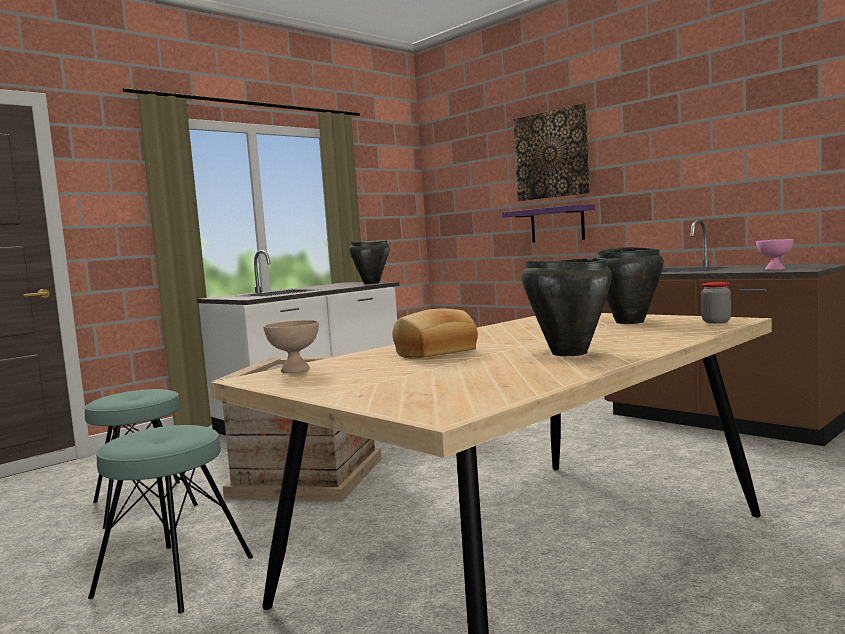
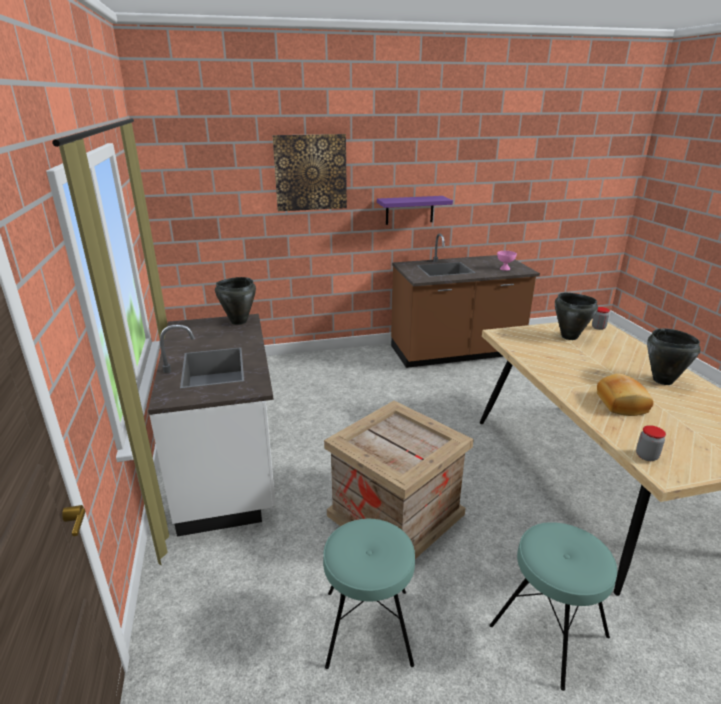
camera: 60 degrees left, 20 degrees up
(294, 370) = (646, 456): beige bowl -> jar
(557, 224) = (315, 231): purple shelf -> purple shelf (409, 210)

